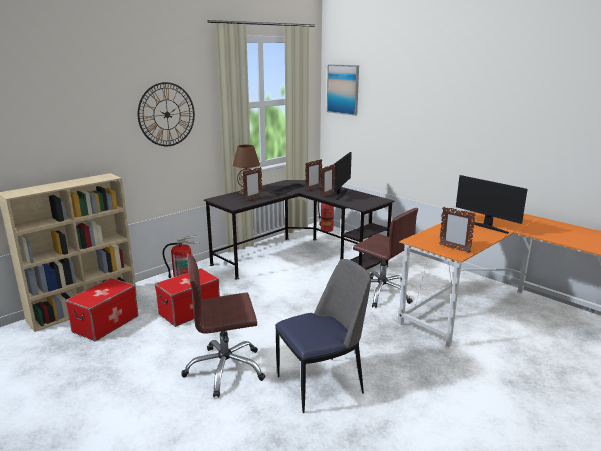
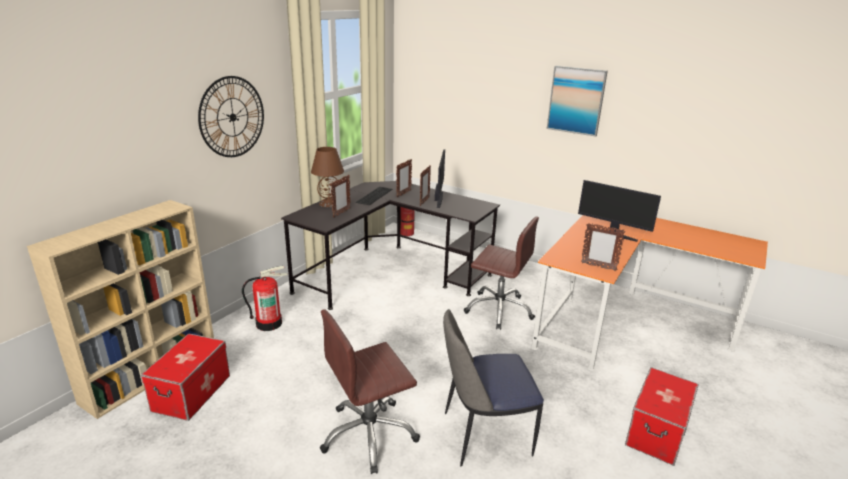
camera: 15 degrees left, 5 degrees up
(189, 311) = (292, 360): storage box -> storage box (656, 432)
(322, 383) = (483, 434): chair -> chair turned 150 degrees counterclockwise
(343, 89) = (423, 73): picture -> picture (576, 100)

